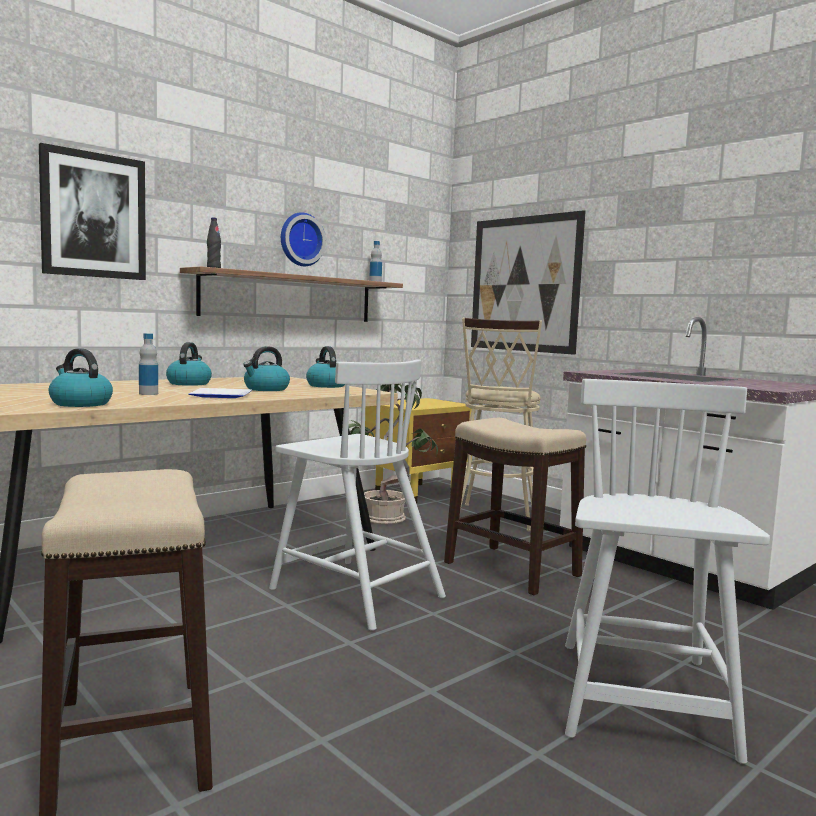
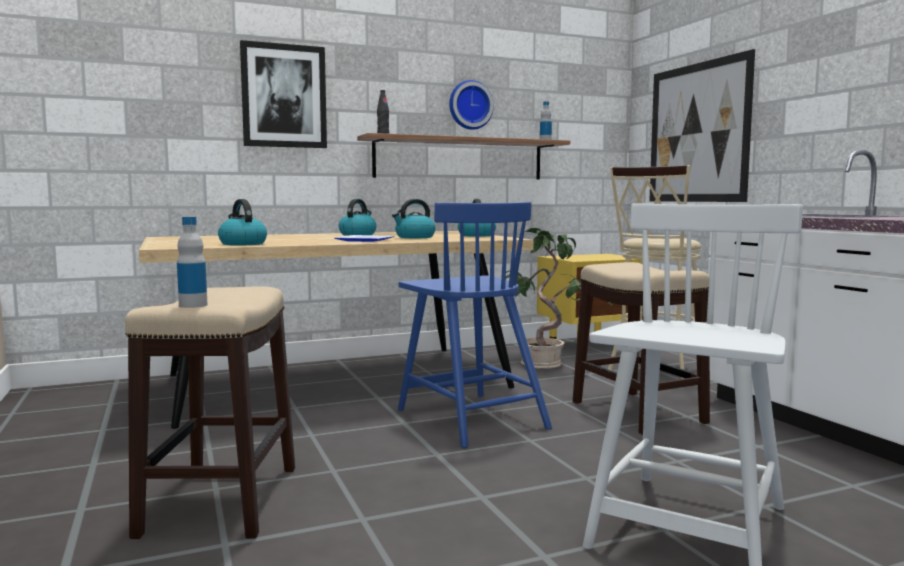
camera: 20 degrees right, 0 degrees up
(148, 394) = (309, 239): bottle -> bottle (193, 305)
(354, 592) = (470, 418): white chair -> blue chair

